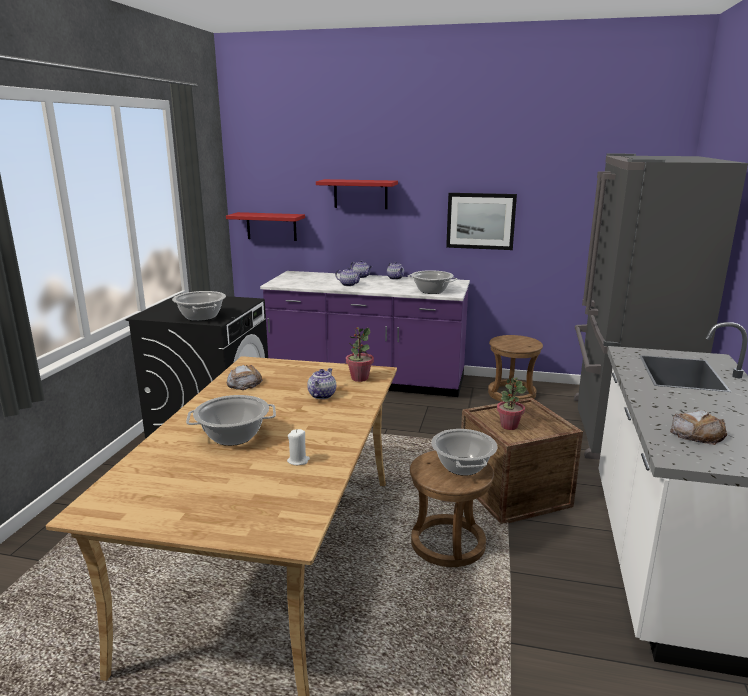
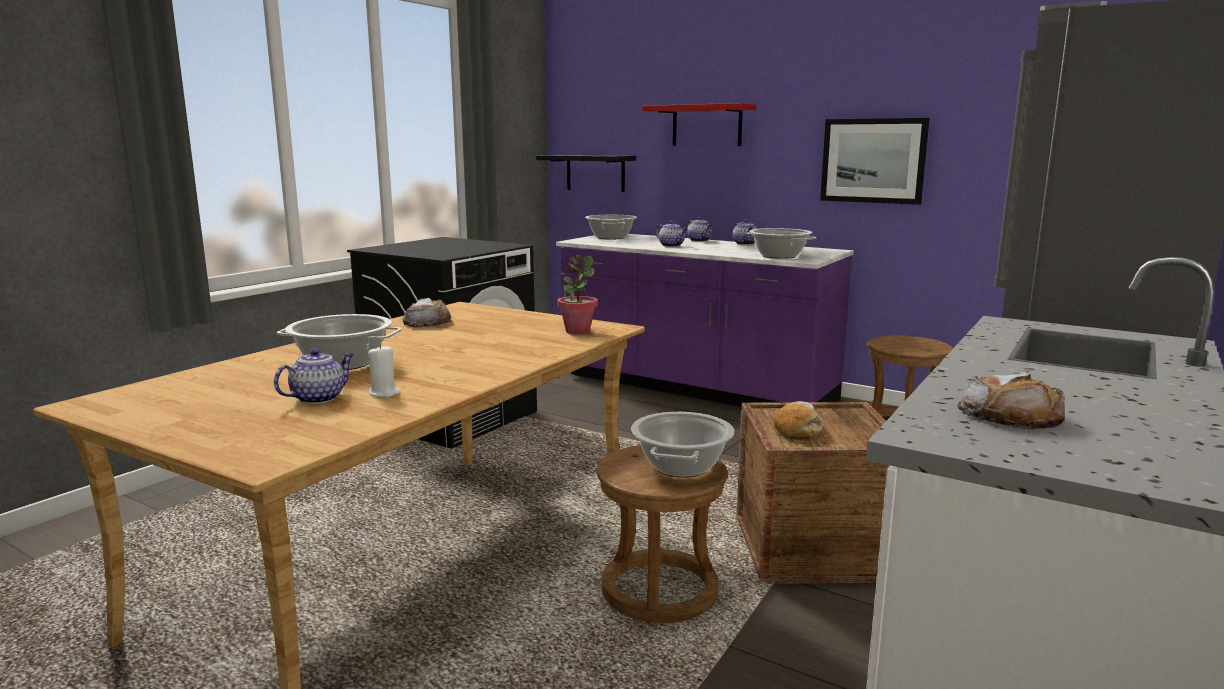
camera: 20 degrees right, 5 degrees down
(201, 317) = (431, 253): cooking pot -> cooking pot (610, 237)
(271, 226) = (595, 173): red shelf -> black shelf
(322, 395) = (505, 341): teapot -> teapot (319, 398)
(509, 426) = (797, 430): potted plant -> bread

